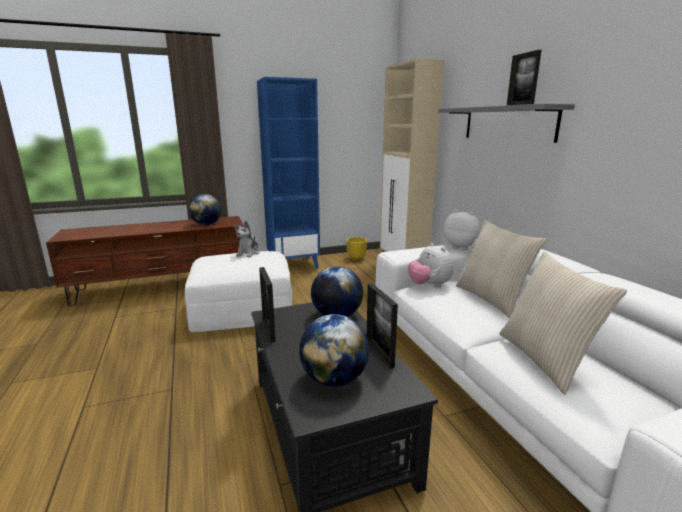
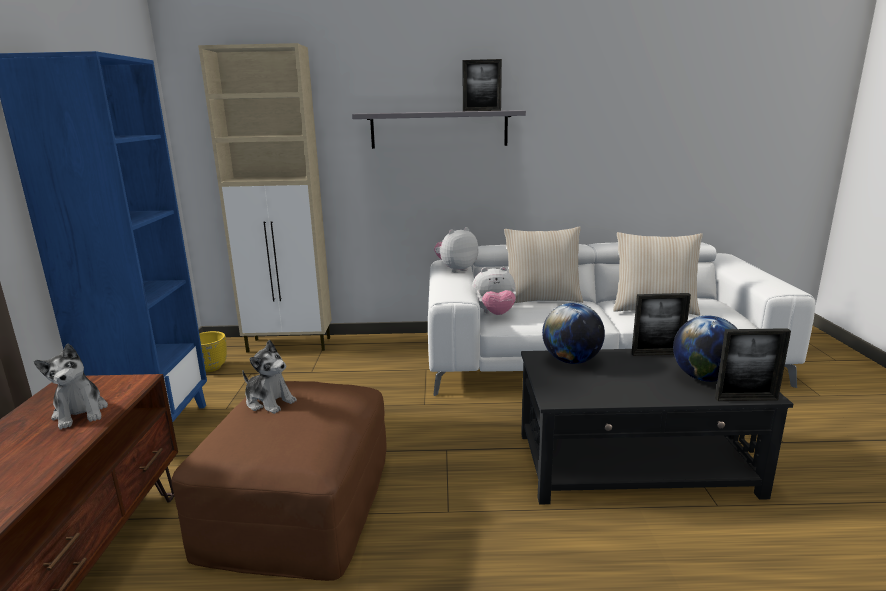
camera: 70 degrees left, 0 degrees up
(206, 224) = (80, 413): globe -> plush toy
(243, 309) = (298, 504): white ottoman -> brown ottoman
(268, 330) = (600, 400): picture frame -> picture frame (746, 399)

